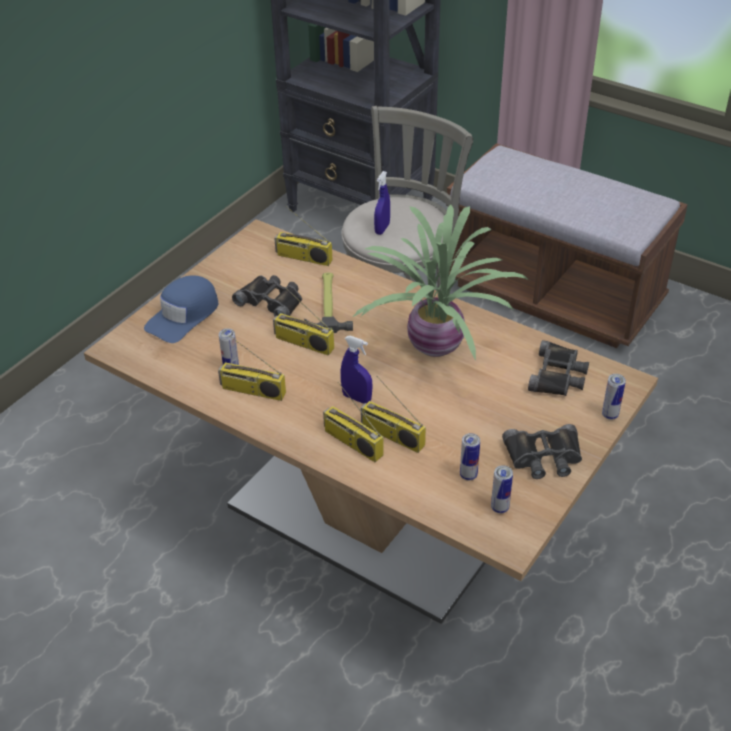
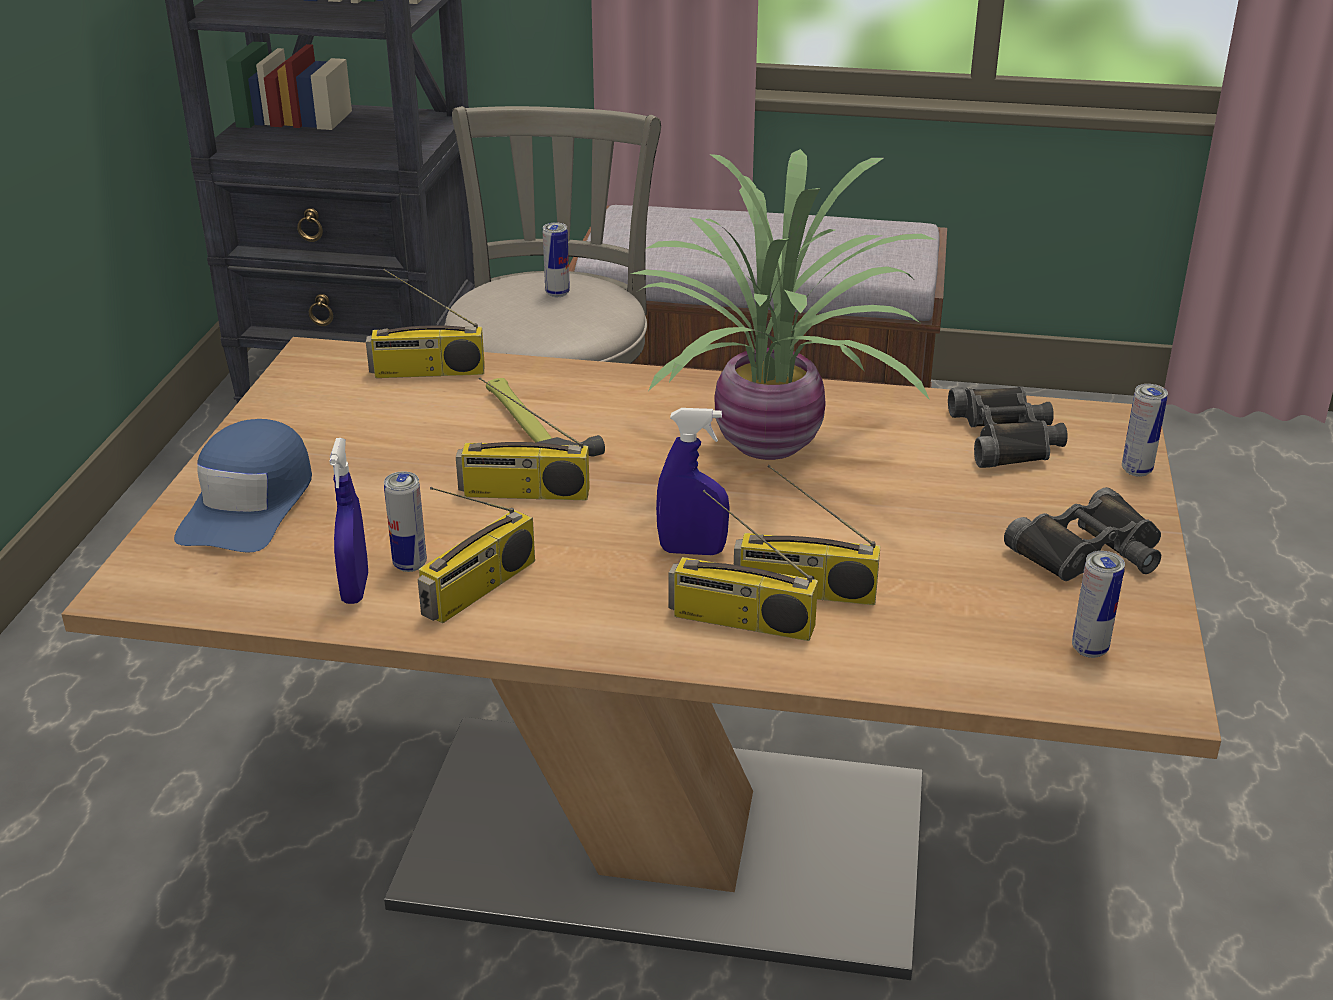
camera: 25 degrees left, 10 degrees down
(252, 391) = (479, 589): radio -> radio turned 45 degrees counterclockwise
(271, 301) = (414, 445): black binoculars -> none
(382, 229) = (529, 317): blue spray bottle -> blue spray bottle (355, 589)
(468, 475) = (991, 615): can -> can (557, 293)

